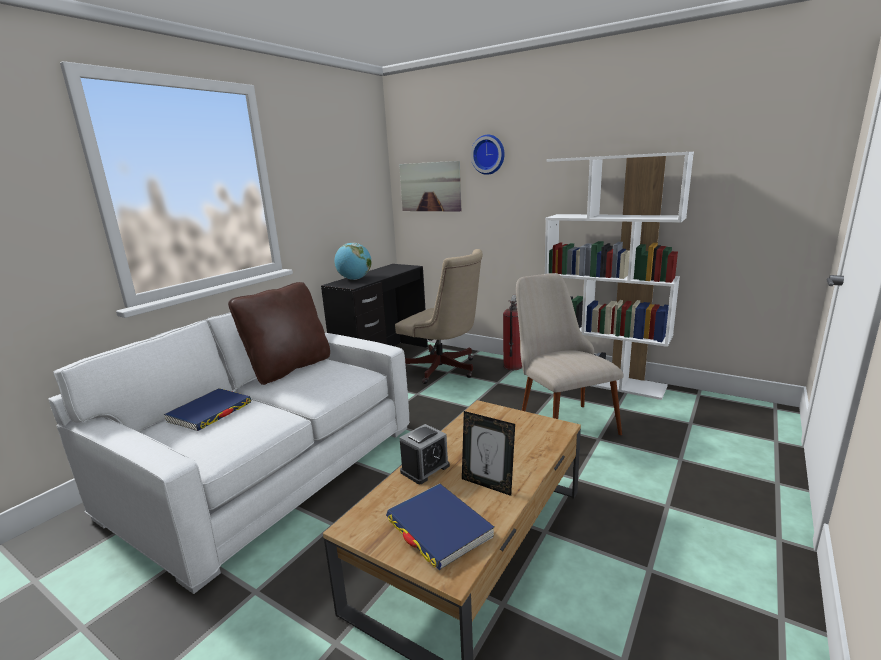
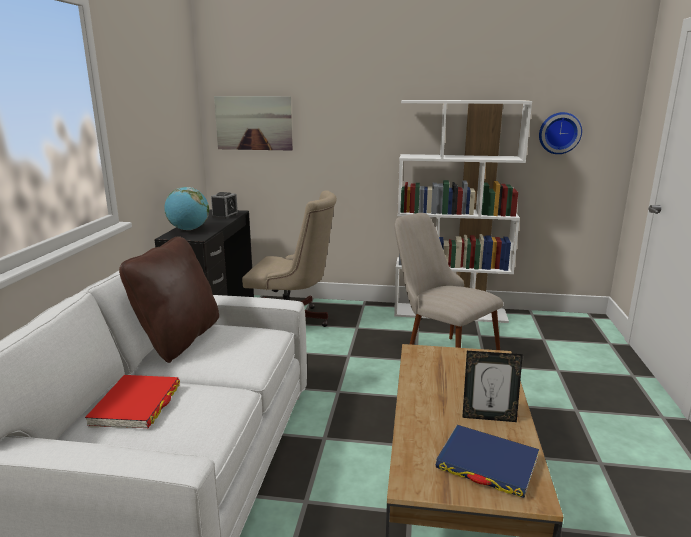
camera: 25 degrees left, 0 degrees up
(210, 412) = (136, 405): blue book -> red book
(425, 469) = (421, 416): alarm clock -> alarm clock (225, 215)
(488, 154) = (325, 91): wall clock -> wall clock (559, 133)
(512, 366) = (358, 309): fire extinguisher -> none

